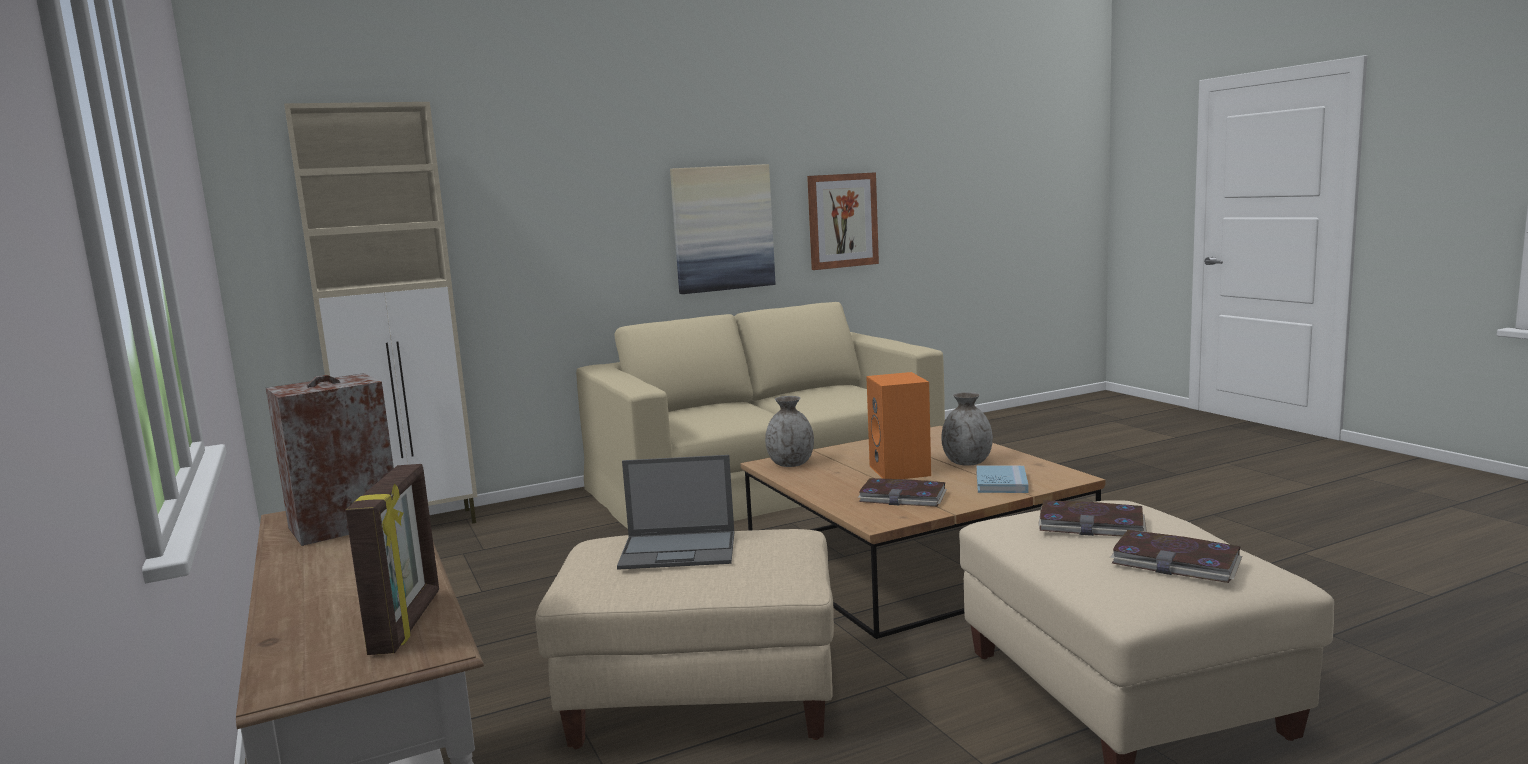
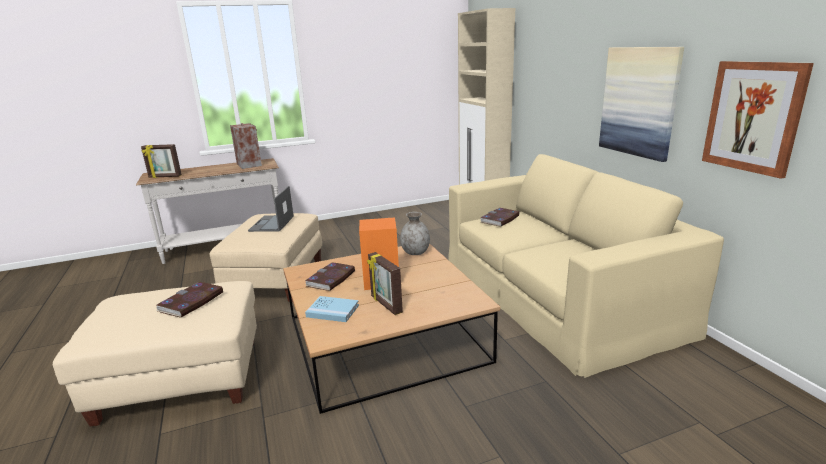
camera: 95 degrees right, 10 degrees up
(967, 462) = (385, 305): grey vase -> picture frame
(1176, 561) = (122, 312): book -> book (500, 219)

